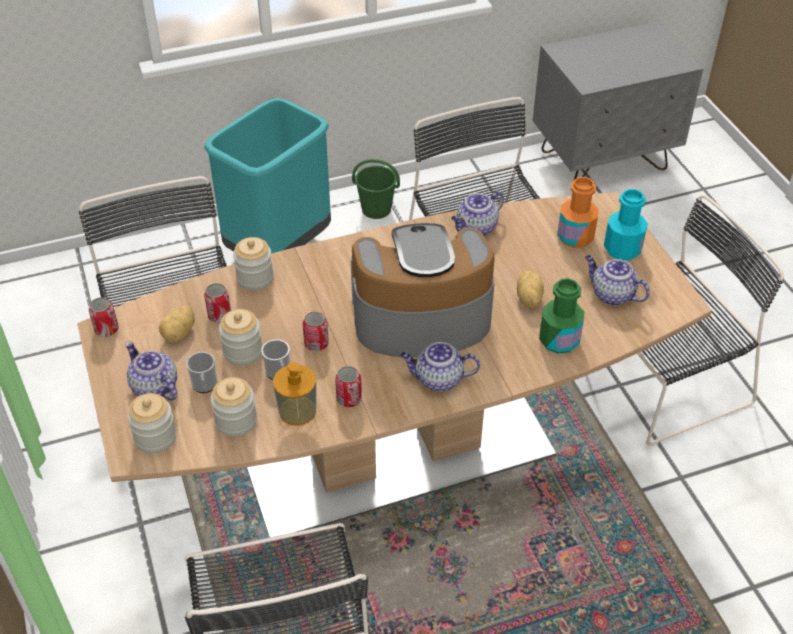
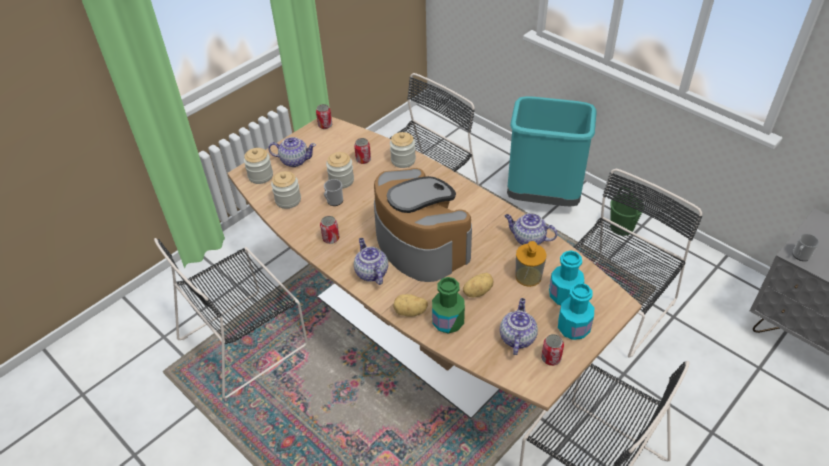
camera: 65 degrees right, 0 degrees up
(155, 388) = (294, 160): teapot -> teapot turned 75 degrees clockwise
(180, 333) = (339, 151): potato -> potato (410, 312)
(205, 386) = (306, 177): mug -> mug (800, 256)
(297, 411) = (309, 221): soap dispenser -> soap dispenser (528, 276)
(316, 344) = (366, 207): can -> can (551, 358)
(575, 237) = (564, 295): orange bottle -> turquoise bottle

